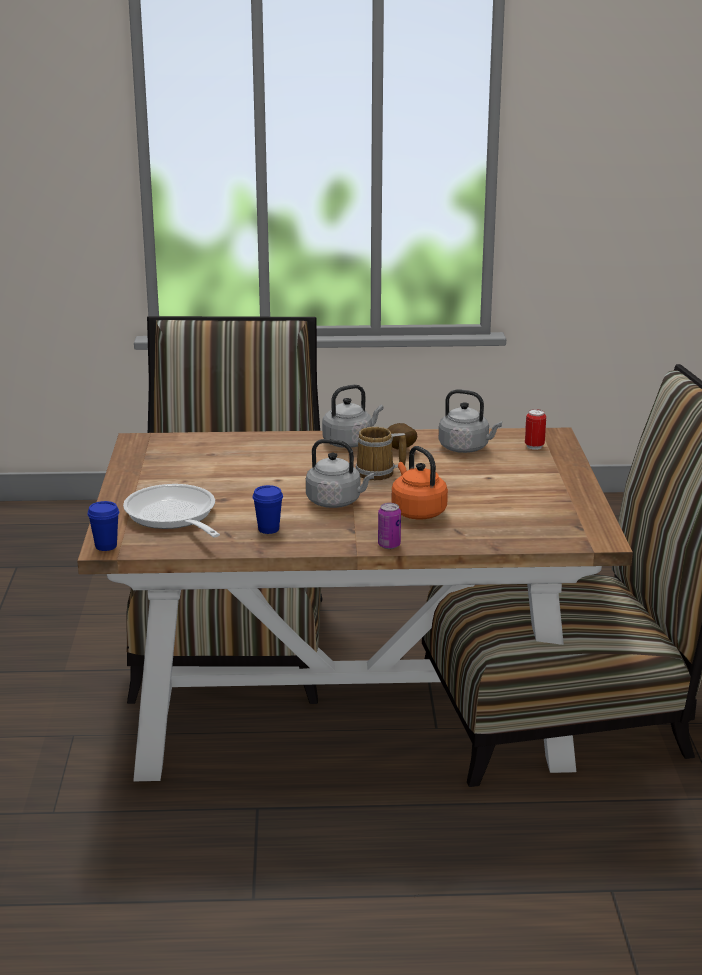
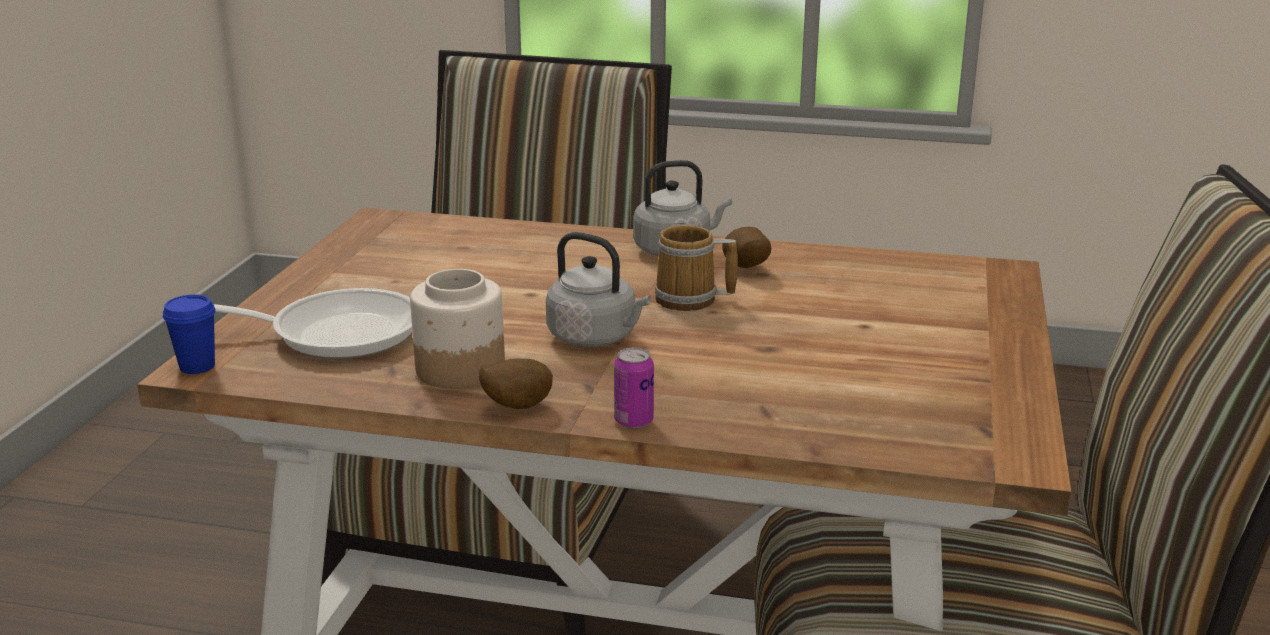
camera: 15 degrees right, 0 degrees up
(173, 517) = (333, 333): frying pan -> frying pan turned 105 degrees clockwise
(268, 529) = (459, 369): blue cup -> jar
(317, 545) = (515, 406): none -> potato
(417, 511) = (715, 368): orange kettle -> none
(466, 448) = (851, 276): grey kettle -> none
(534, 446) = (963, 285): can -> none

